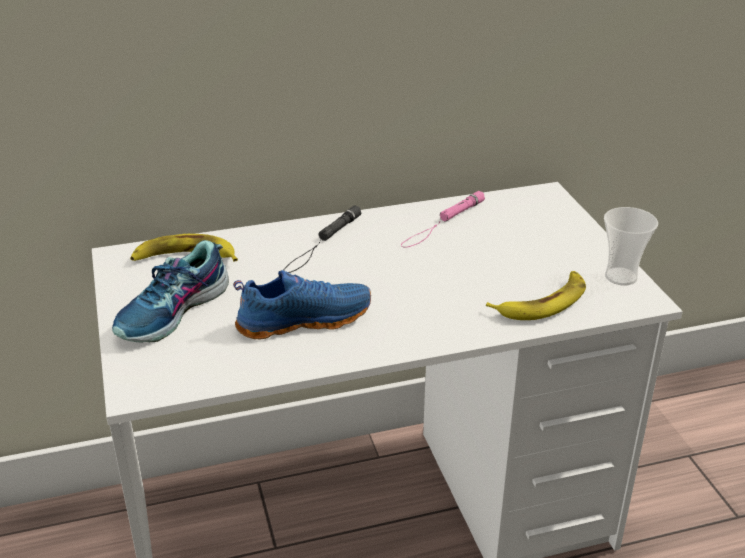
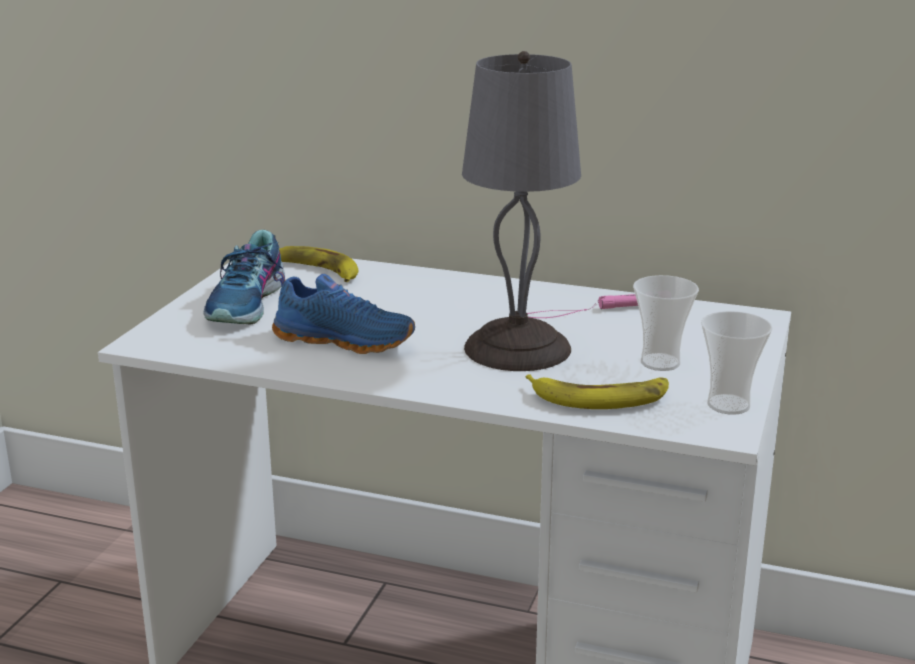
camera: 35 degrees right, 10 degrees down
(174, 312) = (248, 304): shoe -> shoe turned 60 degrees counterclockwise
(322, 243) = (451, 293): black flashlight -> none
(434, 280) = (515, 348): none -> grey table lamp
(539, 256) = (660, 362): none -> cup

